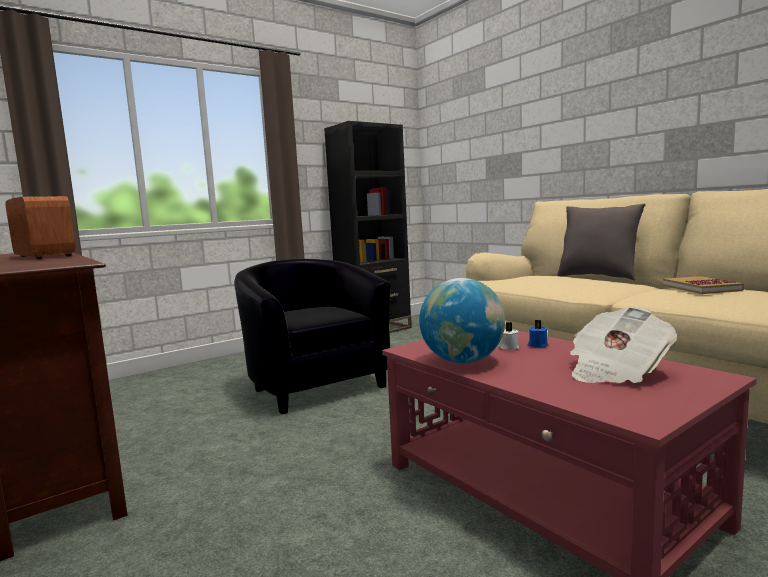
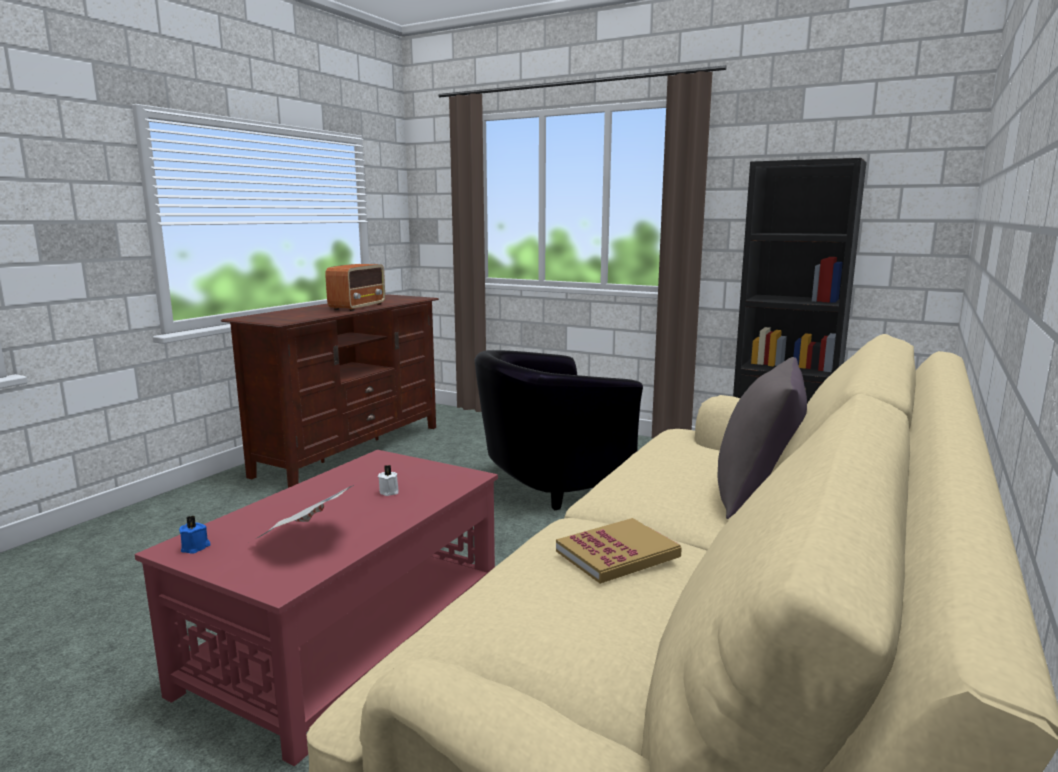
camera: 65 degrees right, 5 degrees up
(314, 384) = (549, 484): black armchair -> black armchair turned 150 degrees counterclockwise
(462, 361) = (338, 479): globe -> none
(537, 345) = (402, 503): blue candle -> blue candle (196, 547)

